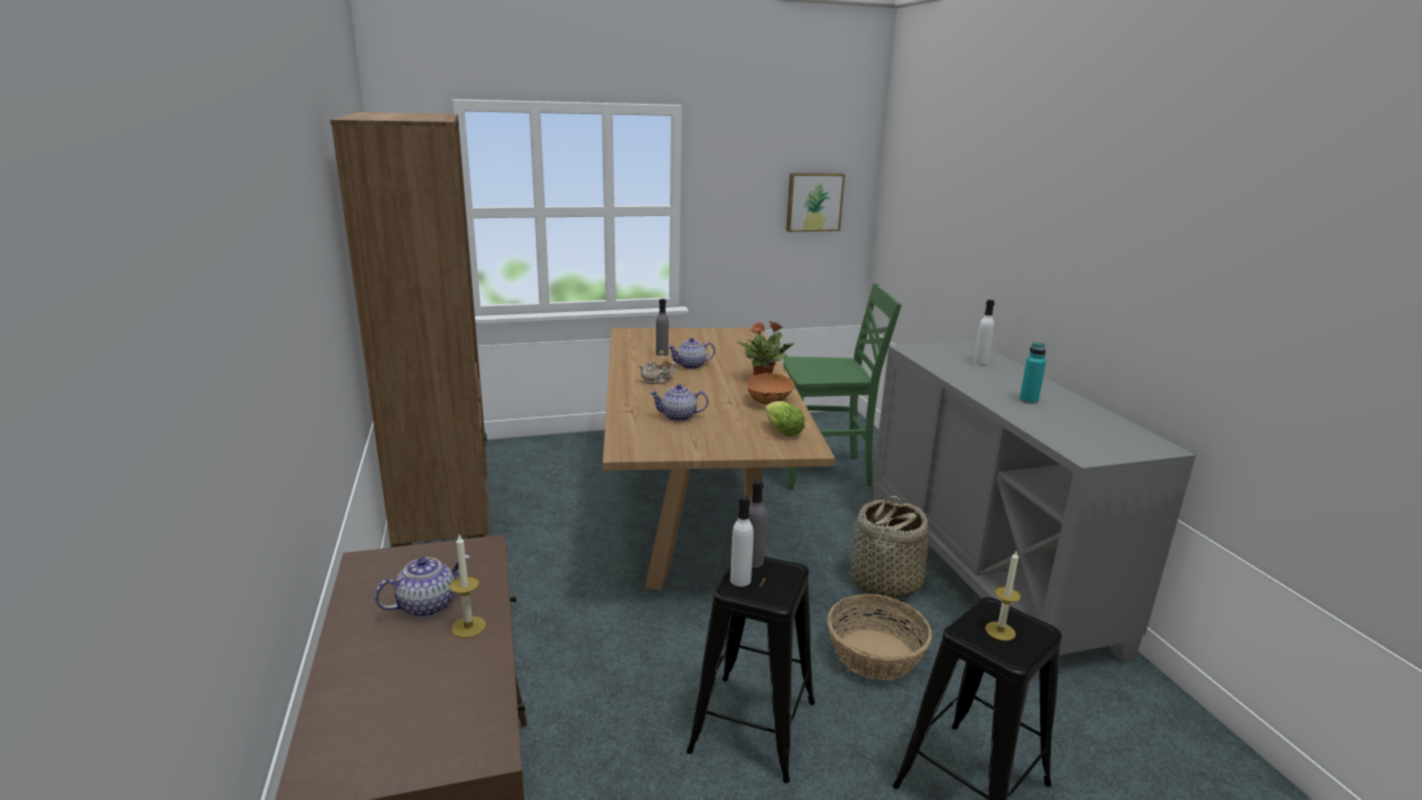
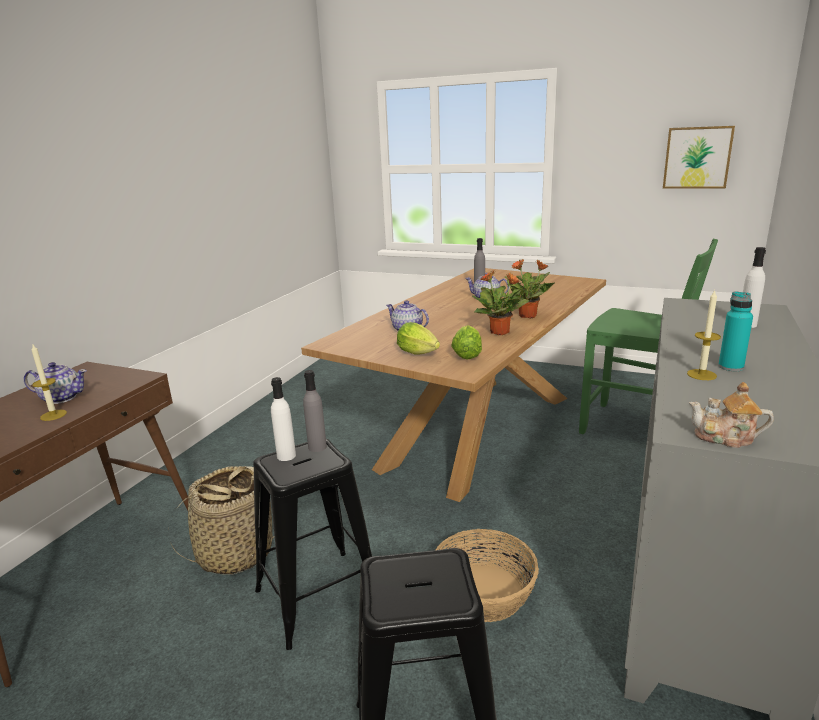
camera: 40 degrees right, 0 degrees up
(446, 513) = (316, 385): brown bookcase -> none
(658, 381) = (440, 304): teapot -> teapot (725, 438)
(739, 440) = (420, 354): none -> lettuce
(769, 402) = (500, 332): orange bowl -> potted plant
(884, 582) = (573, 538): basket -> basket (235, 553)
(1000, 631) = (416, 582): candle -> candle (701, 375)

